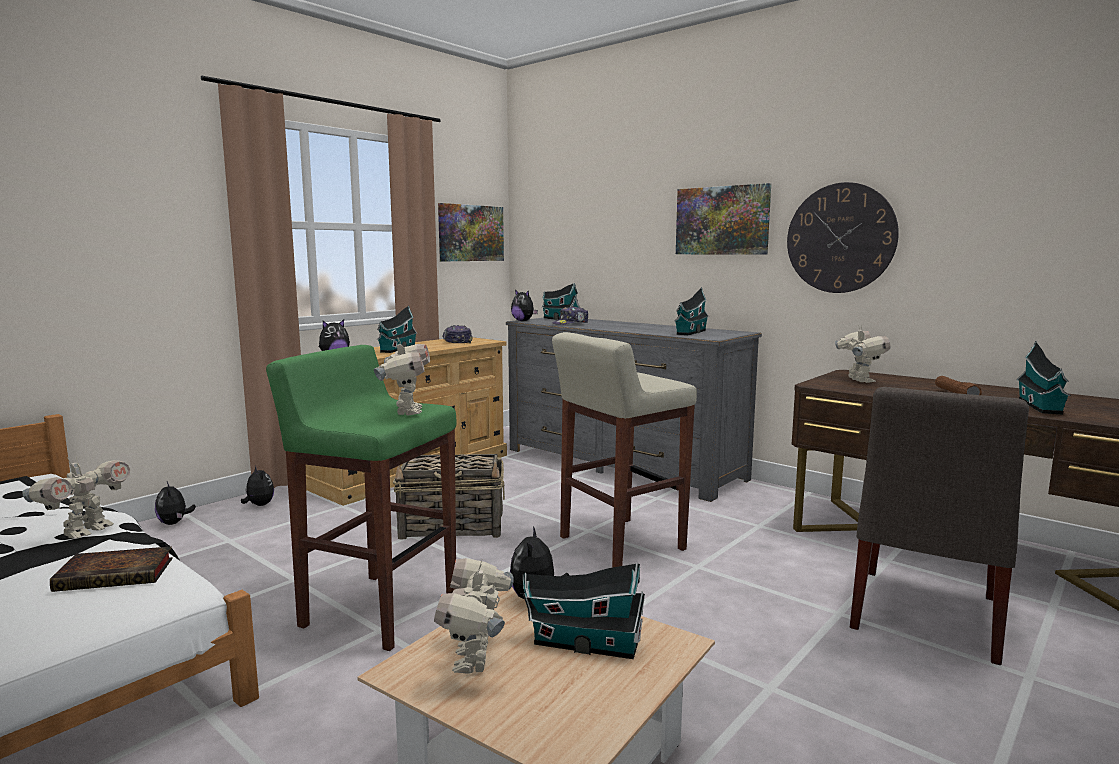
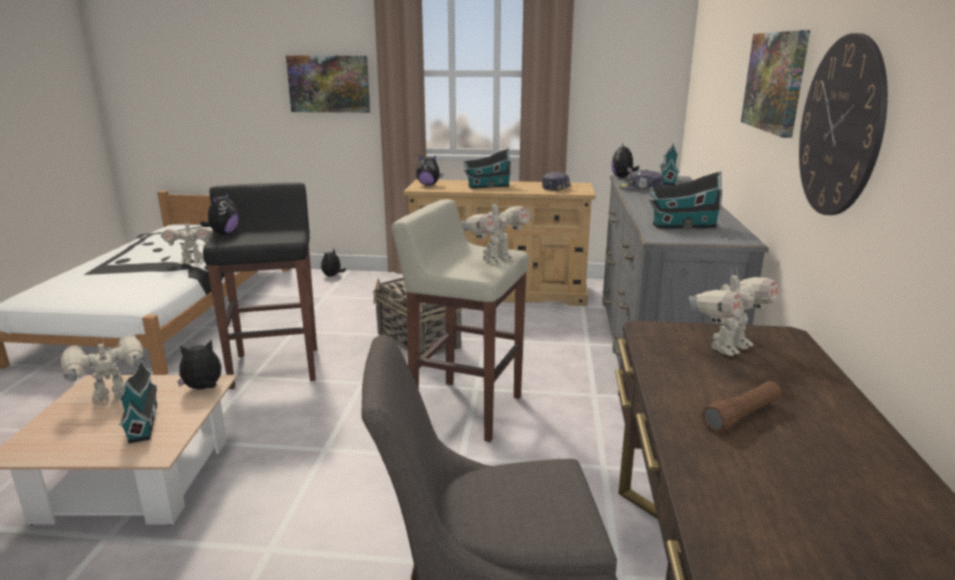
camera: 55 degrees right, 10 degrees up
(118, 574) = (149, 286): book -> none
(259, 505) = (380, 281): plush toy -> plush toy (224, 233)
(378, 610) = (276, 367): green stool -> black stool
(406, 412) = (265, 238): toy robot -> toy robot (496, 259)
(470, 233) = (631, 77): picture -> picture (329, 84)
(1040, 407) = (762, 490): toy house -> none

